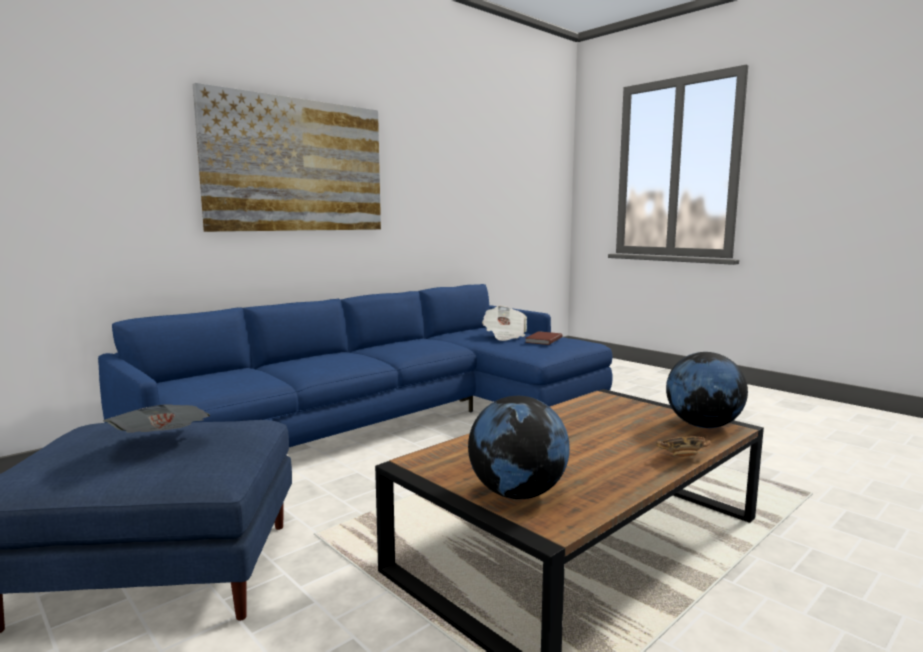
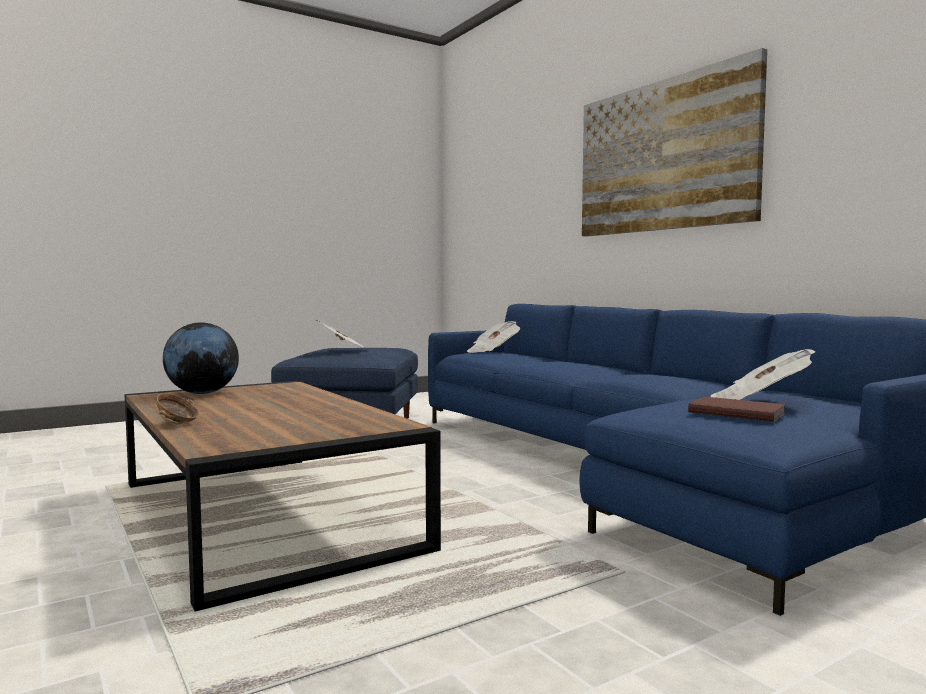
camera: 100 degrees right, 5 degrees down
(183, 382) = (492, 351): none -> newspaper
(703, 425) = (238, 441): globe -> none

